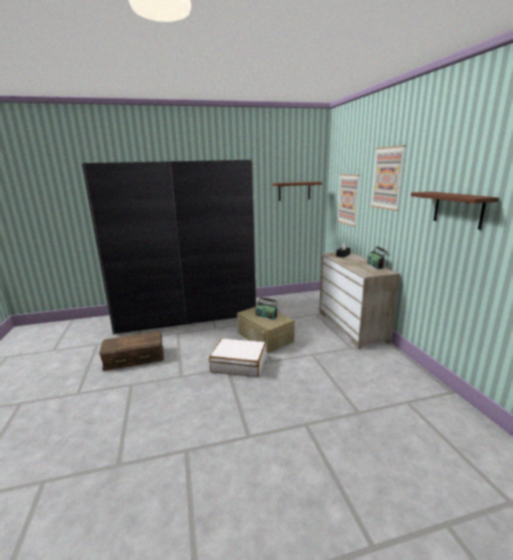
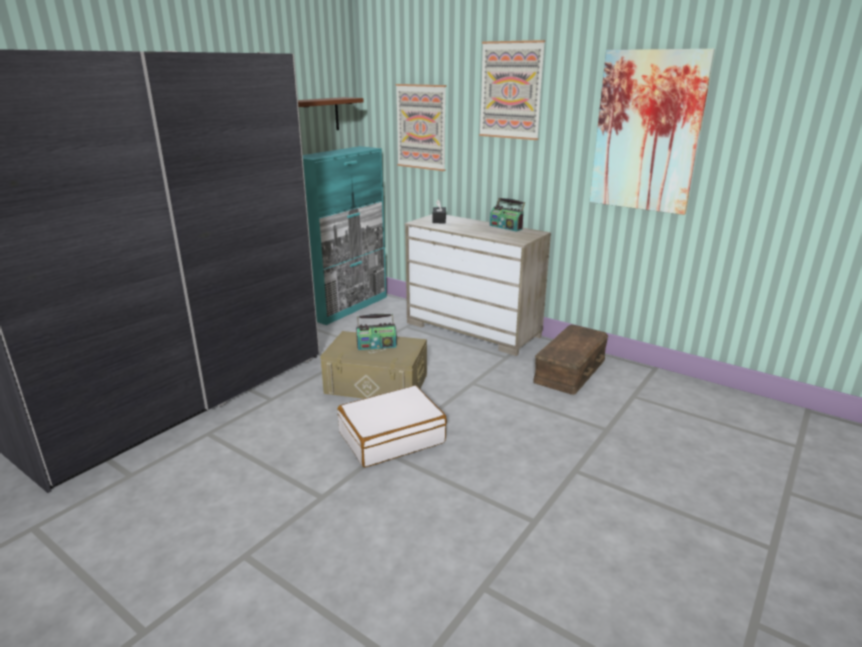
camera: 40 degrees left, 5 degrees up
(134, 358) = (178, 511): brown storage box -> brown storage box (569, 370)
(300, 296) = (348, 307): none -> turquoise cabinet
(458, 209) = (647, 132): brown shelf -> picture

